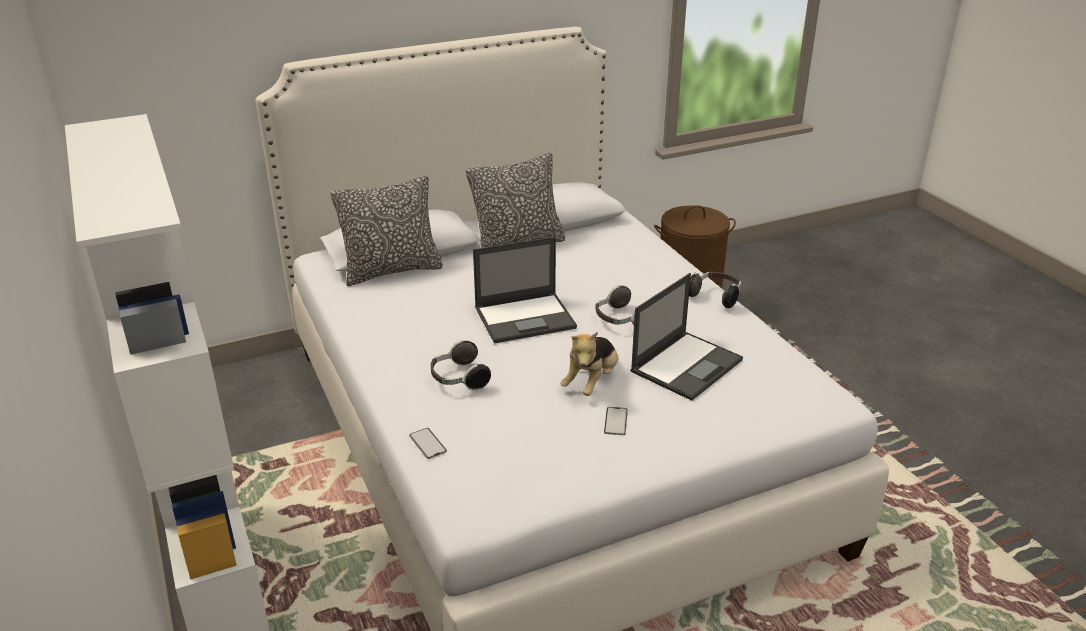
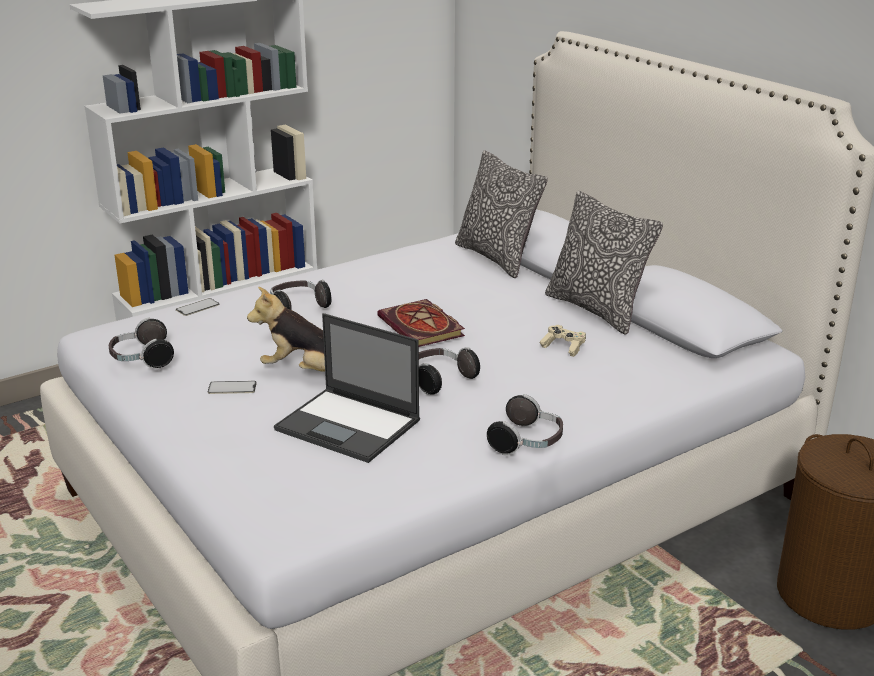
camera: 80 degrees right, 5 degrees down
(526, 318) = (423, 327): laptop -> book
(549, 476) = (141, 359): none -> headphones
(577, 265) = (563, 347): none -> beige game controller

